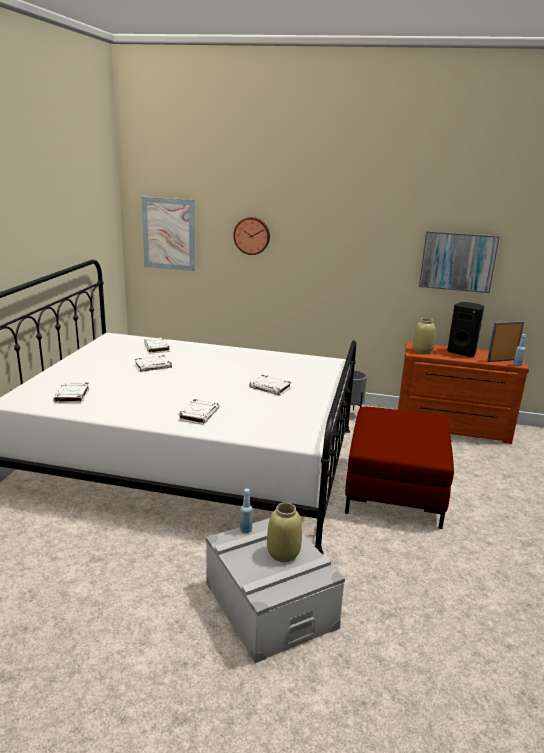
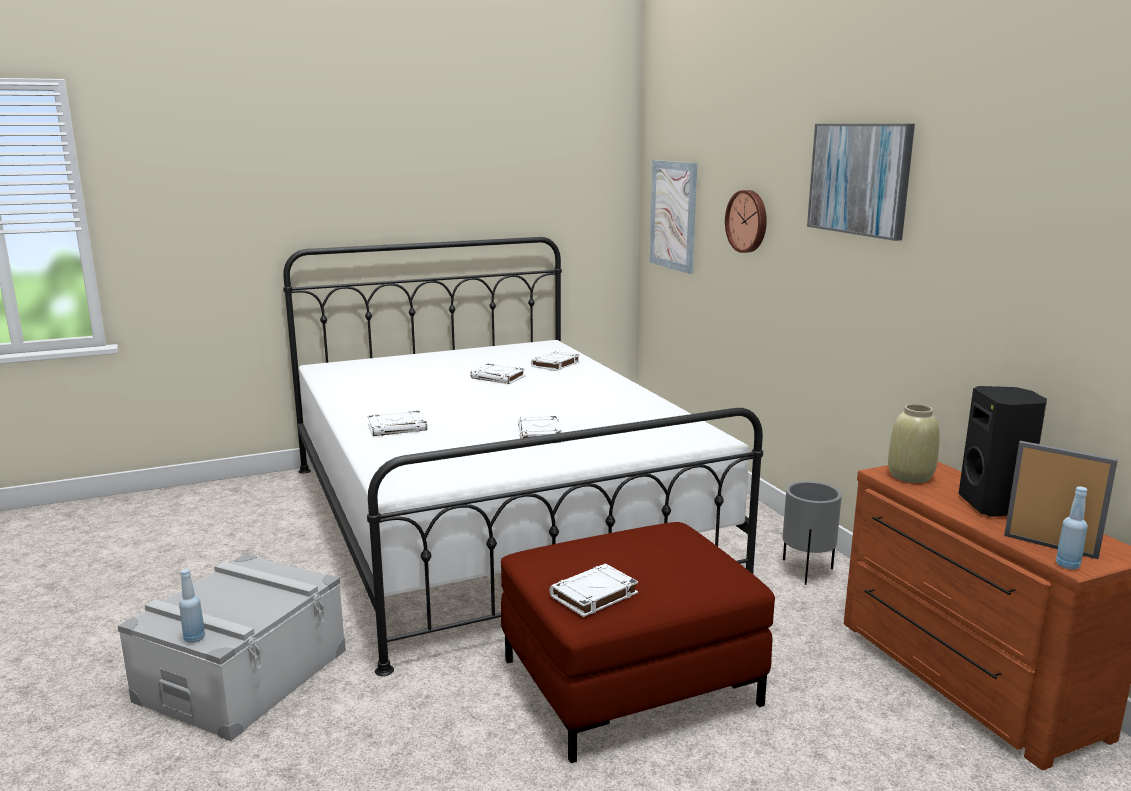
camera: 55 degrees right, 5 degrees down
(72, 396) = (364, 378): white book -> white book (593, 595)
(245, 530) = (277, 568): blue bottle -> blue bottle (194, 638)
(283, 553) = (244, 604): beige vase -> none
(457, 261) = (1035, 294): picture -> picture (860, 179)

